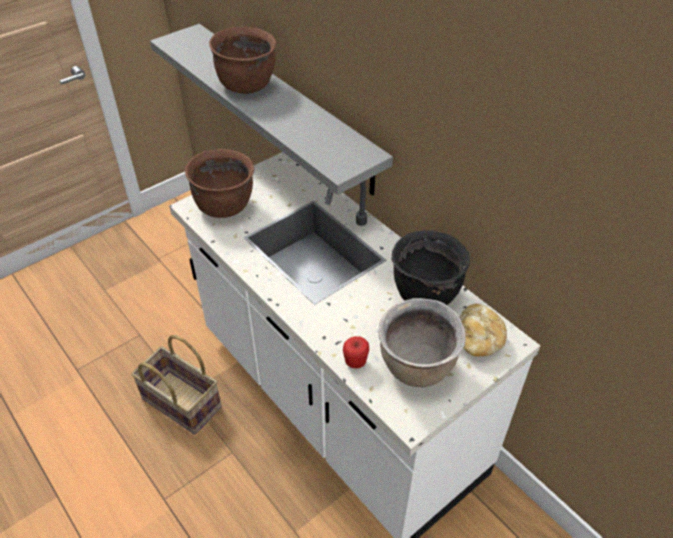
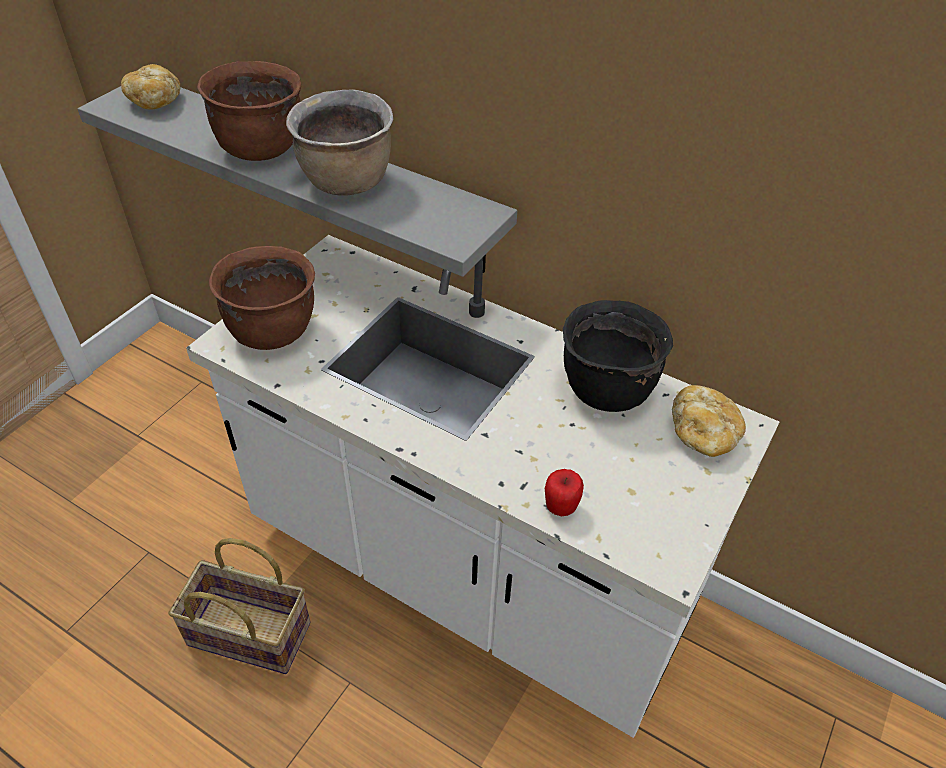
camera: 20 degrees left, 0 degrees up
(197, 42) = (155, 101): none -> bread
(417, 367) = (644, 492): brown cooking pot -> brown cooking pot (347, 183)

